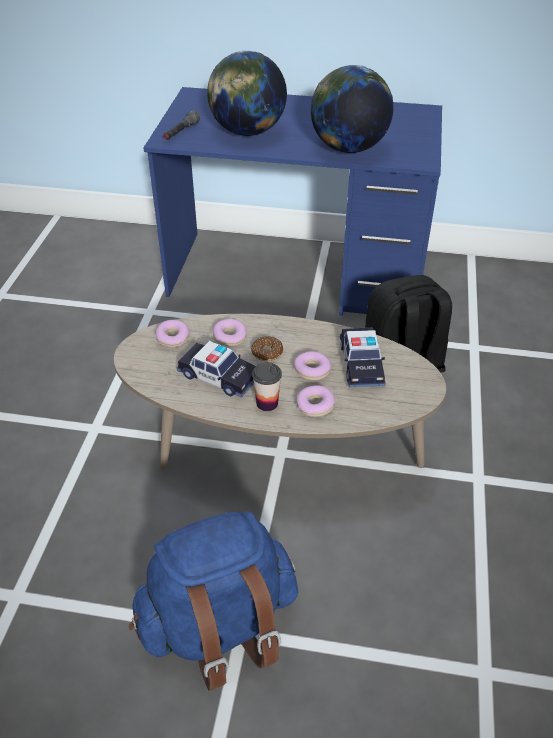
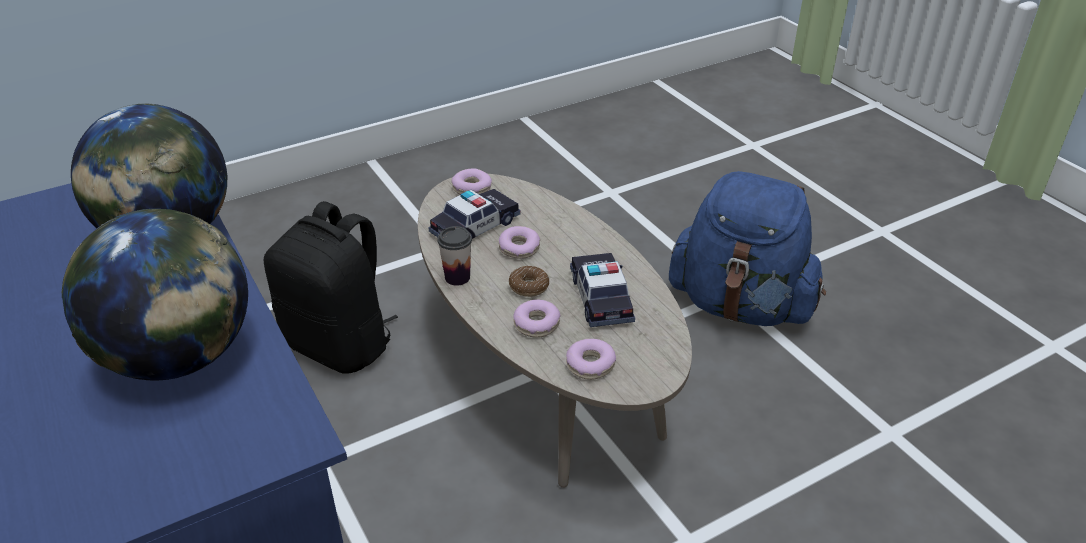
camera: 130 degrees left, 5 degrees down
(181, 132) = (243, 439): grey flashlight -> none
(267, 403) = (594, 252): cup -> cup (457, 277)
(315, 405) = (561, 226): donut -> donut (472, 188)

